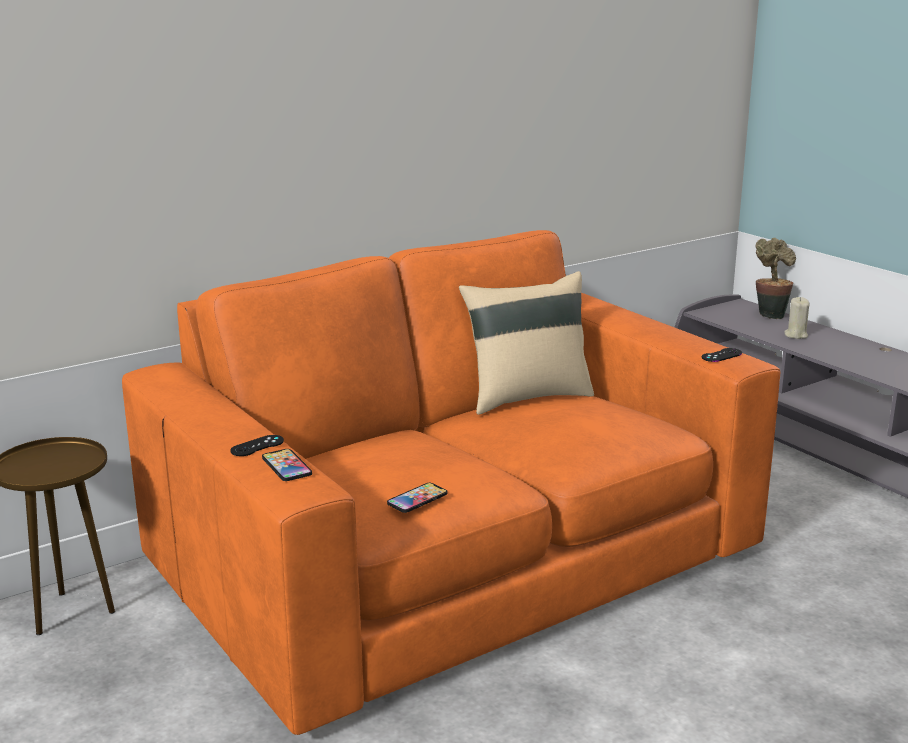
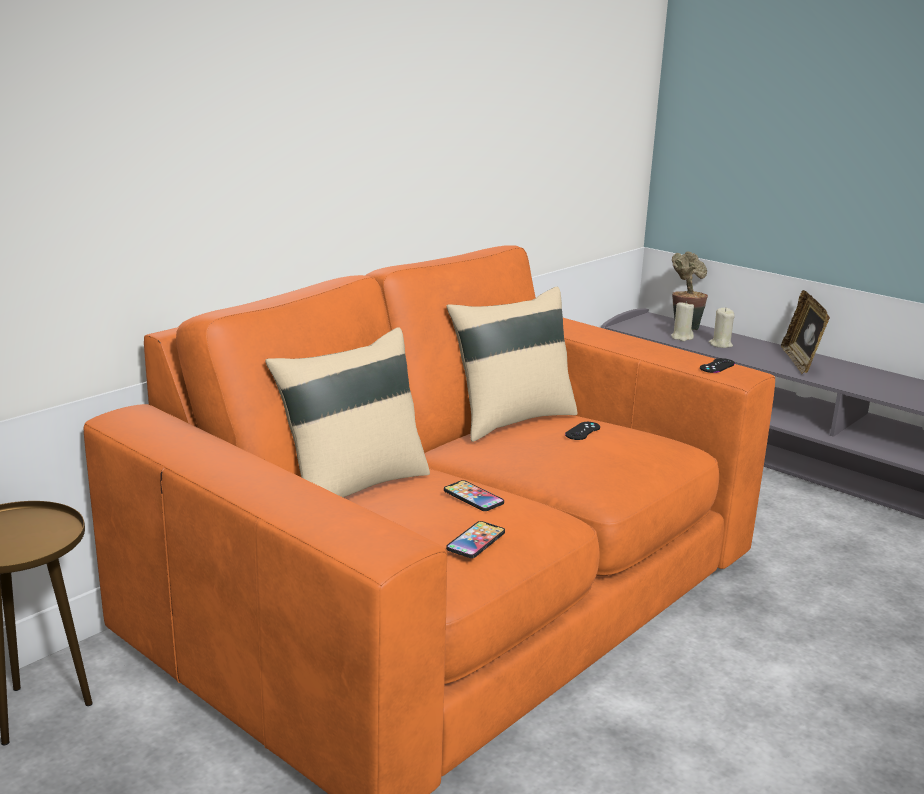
camera: 15 degrees left, 0 degrees up
(257, 446) = (301, 496): black game controller -> black game controller (582, 431)
(286, 466) = (351, 518): phone -> phone (473, 497)
(347, 446) = (352, 486): none -> beige pillow
(758, 326) = (682, 337): none -> beige candle
(872, 357) = (800, 362): none -> picture frame

